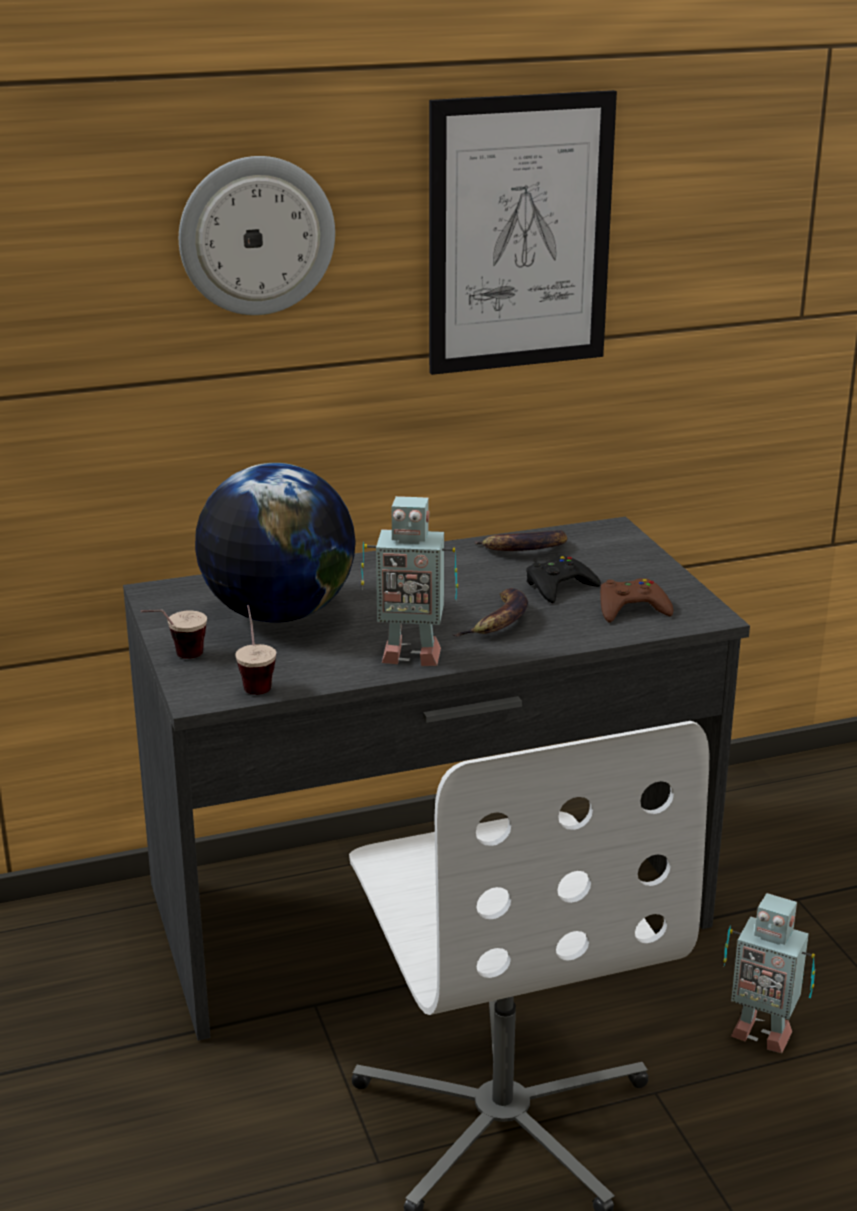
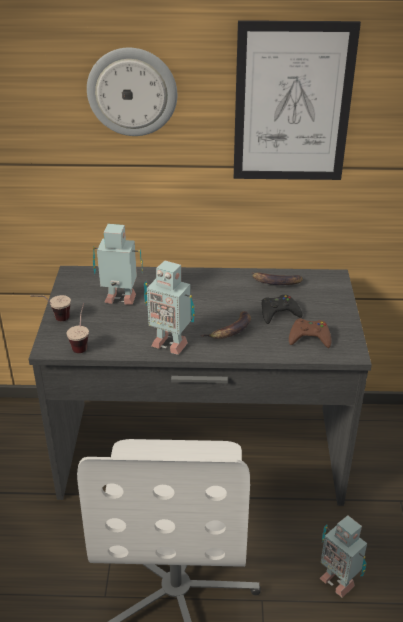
camera: 20 degrees right, 10 degrees up
(278, 614) = (121, 301): globe -> toy robot

